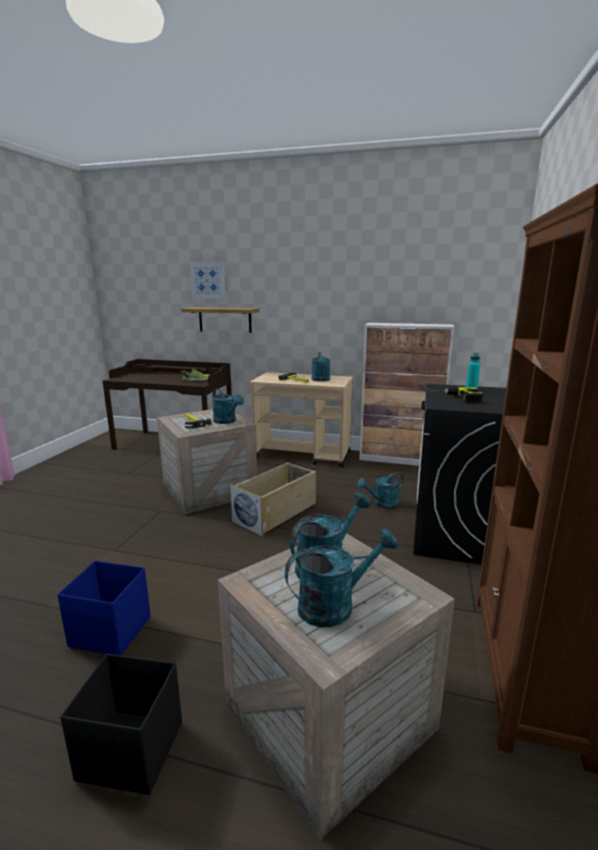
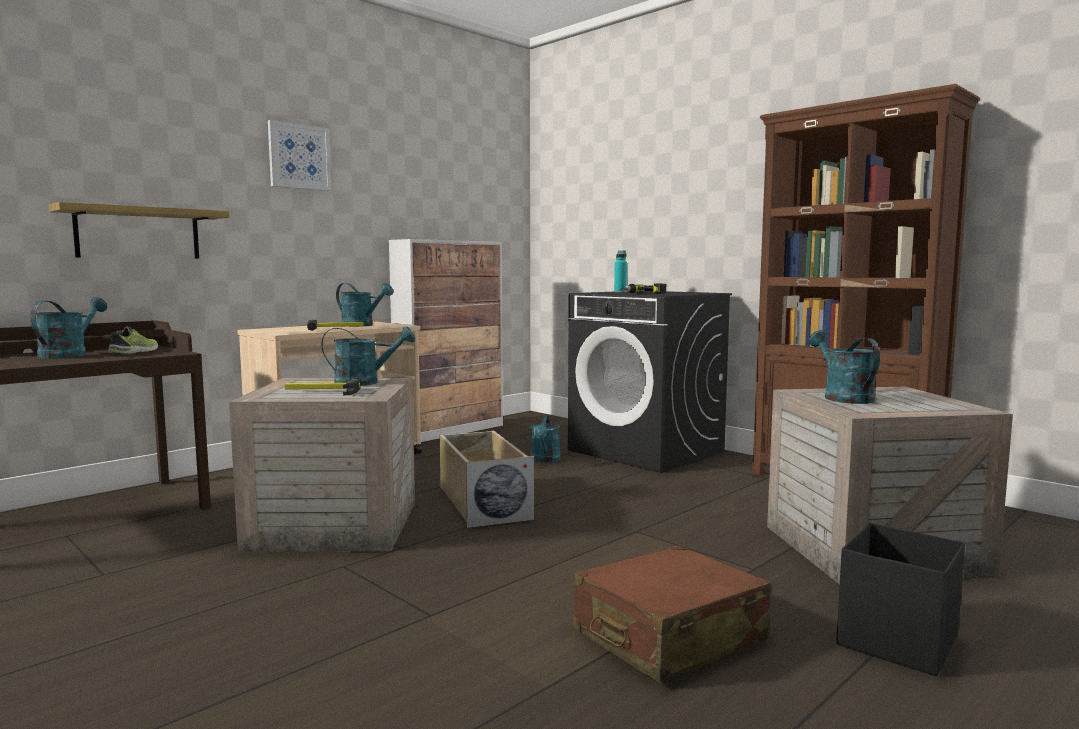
camera: 60 degrees left, 10 degrees down
(110, 631) = (668, 636): blue storage box -> brown suitcase
(208, 280) = (95, 150): picture -> picture (299, 157)
(335, 605) = (907, 402): turquoise watering can -> turquoise watering can (68, 355)

